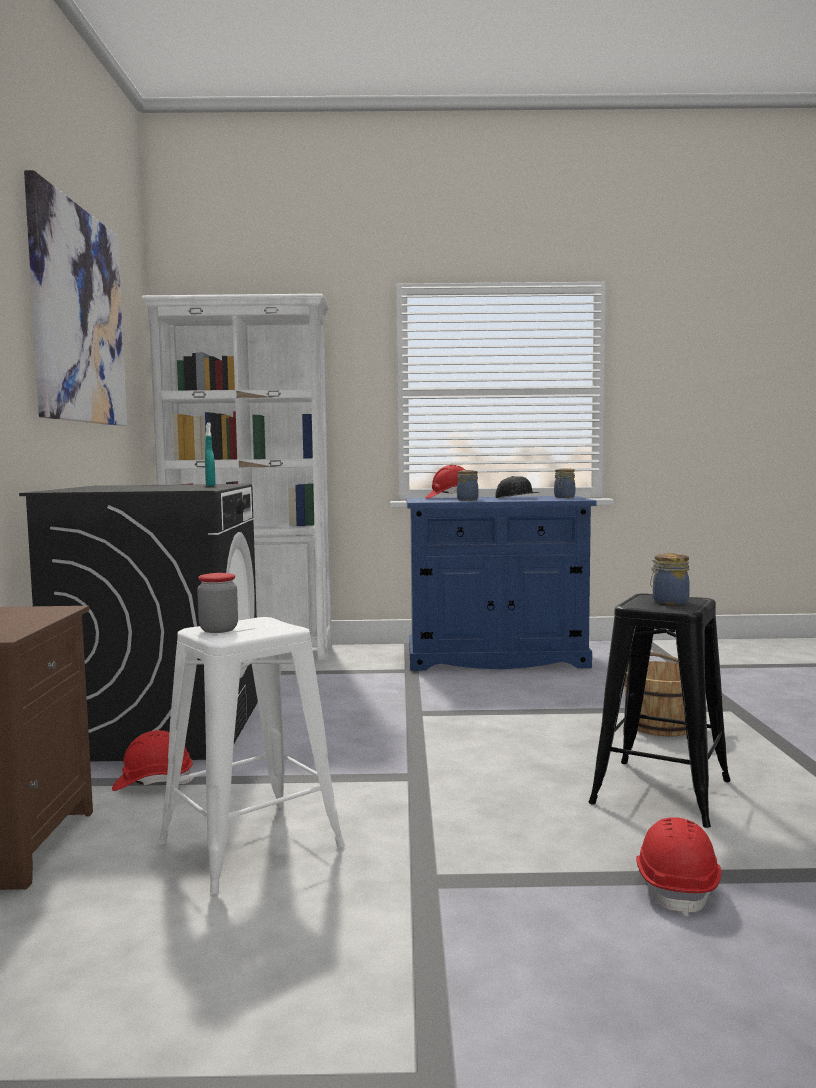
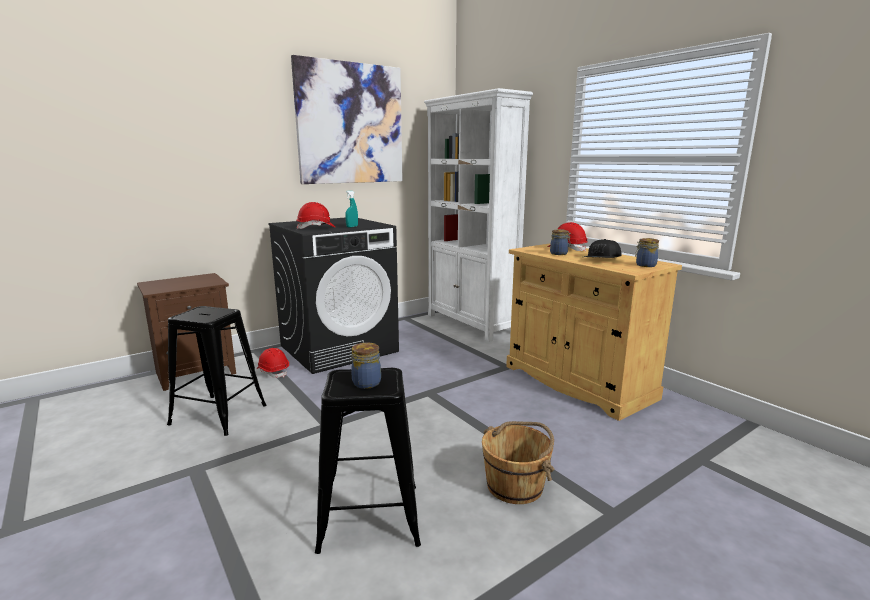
camera: 55 degrees right, 10 degrees up
(218, 630) = (200, 311): jar -> none
(250, 845) = (218, 414): white stool -> black stool
(496, 659) = (577, 382): blue cabinet -> beige cabinet
(677, 887) = (215, 558): red hard hat -> red hard hat (316, 228)

